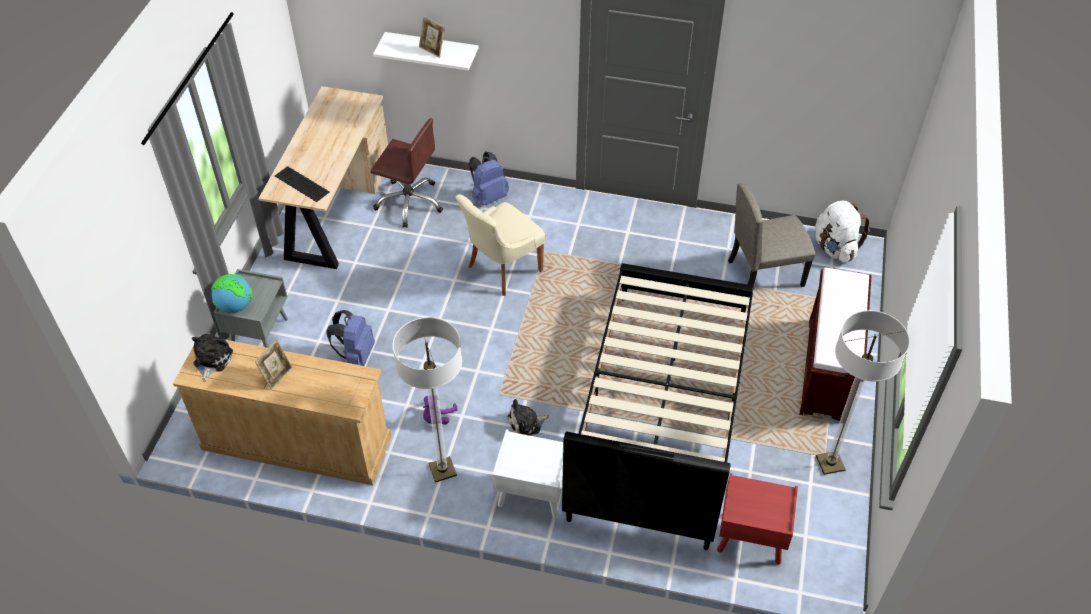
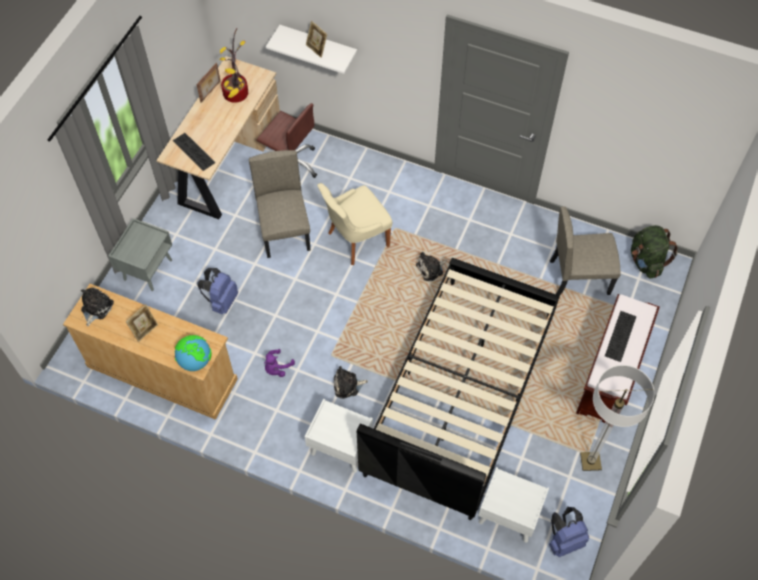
camera: 10 degrees right, 10 degrees up
(235, 306) = (126, 252): globe -> globe (195, 361)
(310, 122) = (211, 92): none -> picture frame
(342, 122) = (237, 95): none -> potted plant
(417, 272) = (285, 232): none -> beige chair
(442, 470) = (273, 415): floor lamp -> none
(488, 196) = (357, 168): blue backpack -> blue backpack (564, 540)
(596, 287) = (431, 269): none -> plush toy
(750, 539) = (507, 516): red nightstand -> white nightstand
(835, 248) = (646, 261): white backpack -> green backpack
(838, 310) = (621, 337): none -> keyboard

